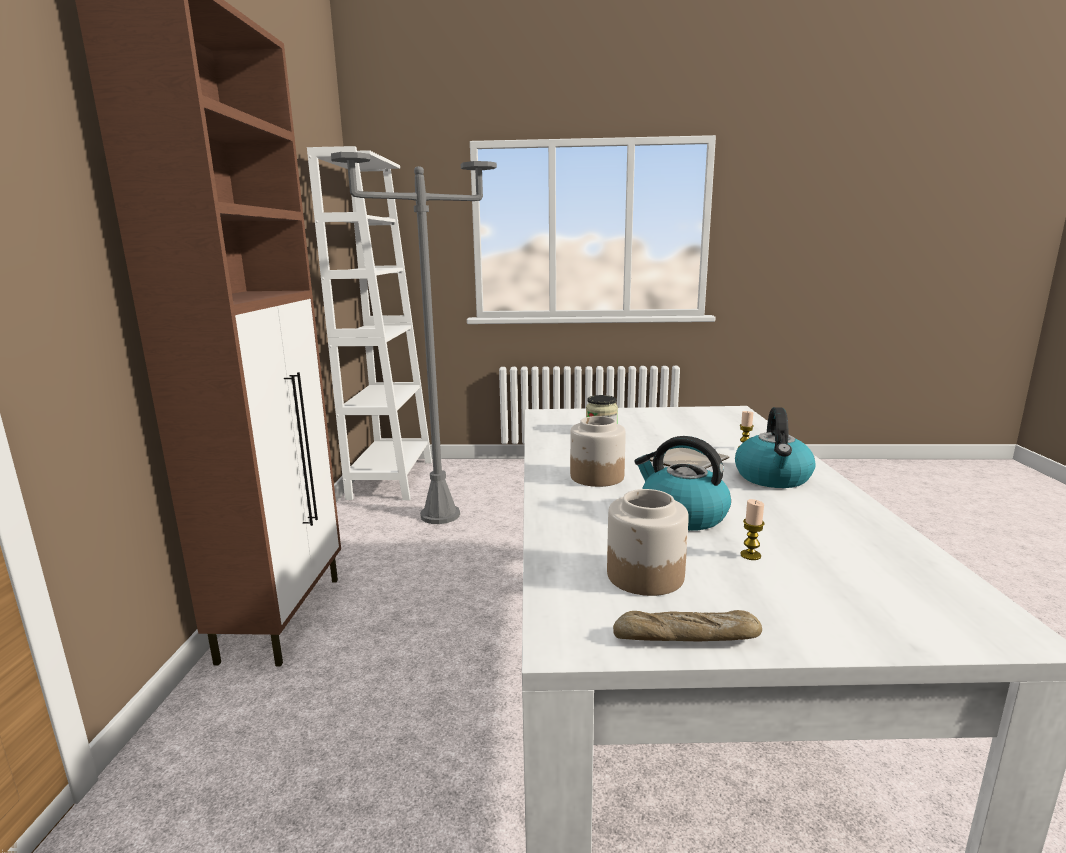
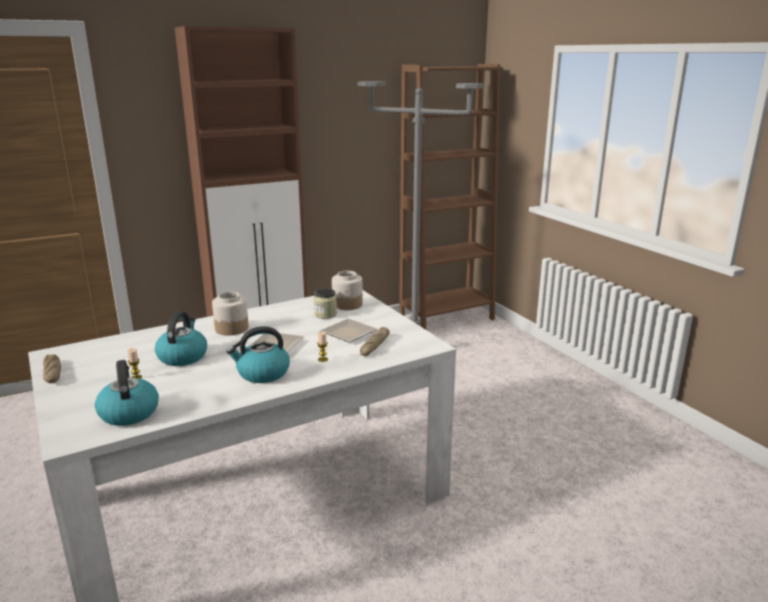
camera: 60 degrees right, 5 degrees up
(391, 479) = (446, 319): white bookcase -> brown bookcase
(646, 575) = (107, 359): jar -> jar (347, 304)
(672, 430) = (346, 333): none -> plate
(719, 426) = (375, 346): none -> bread
(890, 570) = (128, 412): none -> kettle

